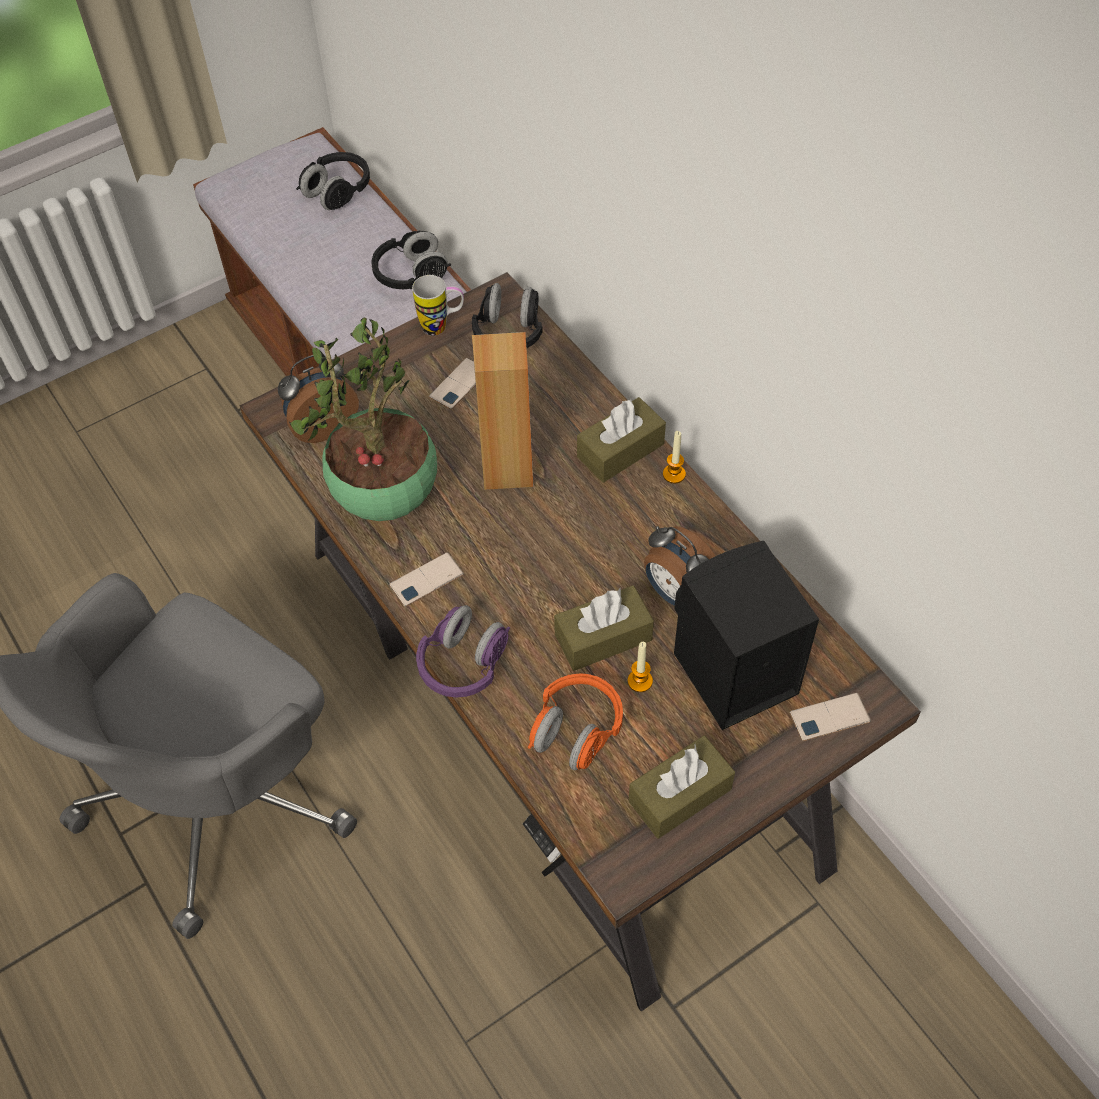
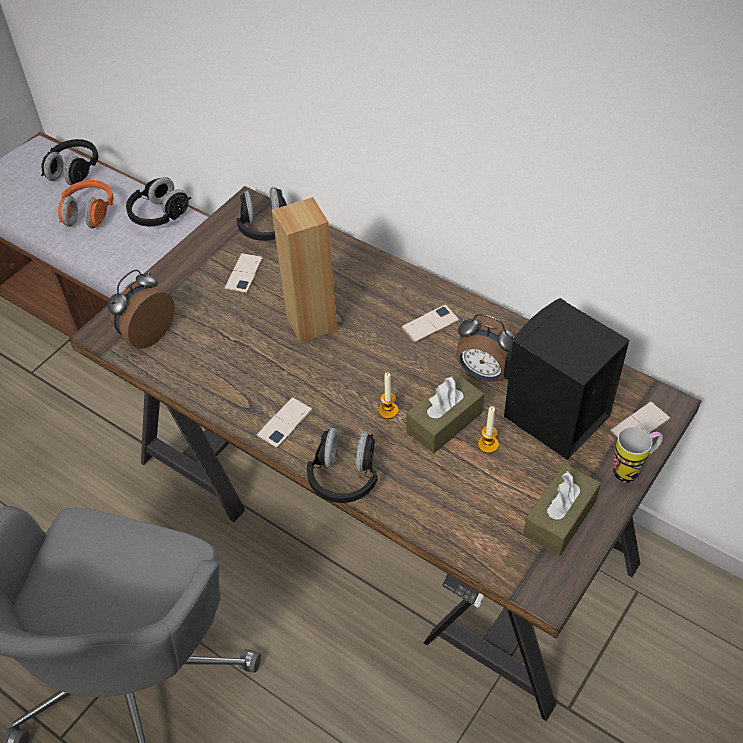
camera: 20 degrees left, 5 degrees down
(384, 500) = (223, 374): potted plant -> none
(442, 326) = (211, 236): mug -> mug (632, 470)
(463, 664) = (344, 476): purple headphones -> black headphones
(576, 730) = (457, 497): orange headphones -> orange headphones (89, 214)
(620, 450) = (392, 285): brown tissue box -> none
(642, 512) = (430, 324): none -> phone
(674, 474) = (440, 290): candle -> candle (388, 411)

